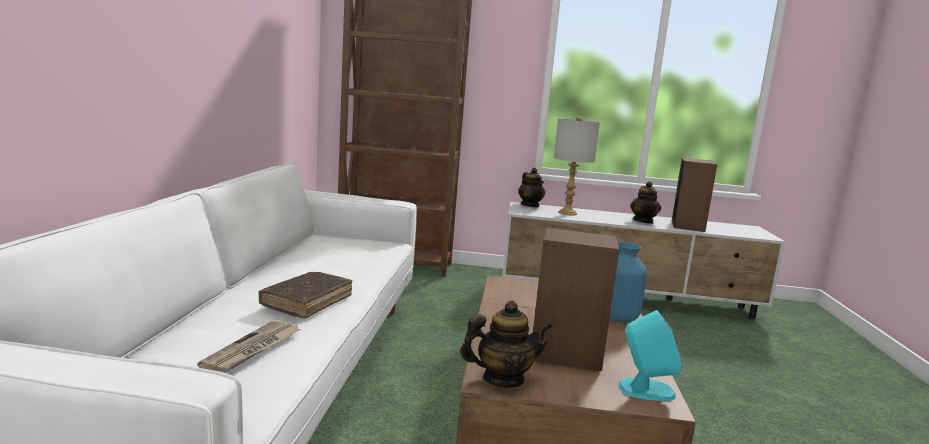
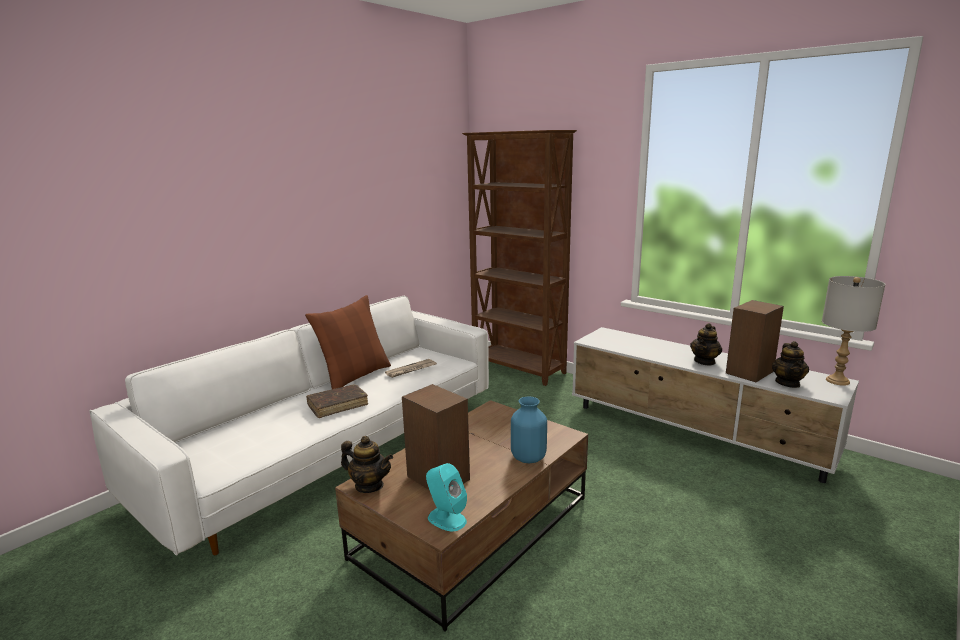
camera: 35 degrees right, 5 degrees up
(253, 349) = (270, 434): newspaper -> newspaper (411, 370)
(274, 269) = (355, 376): none -> brown pillow
(530, 205) = (612, 333): teapot -> teapot (788, 383)
(567, 213) = (635, 345): grey table lamp -> grey table lamp (837, 381)

